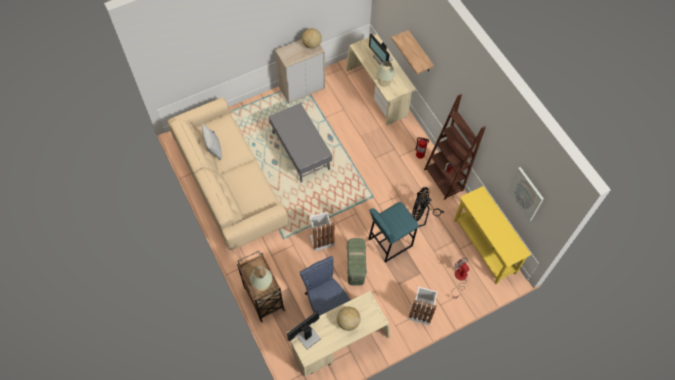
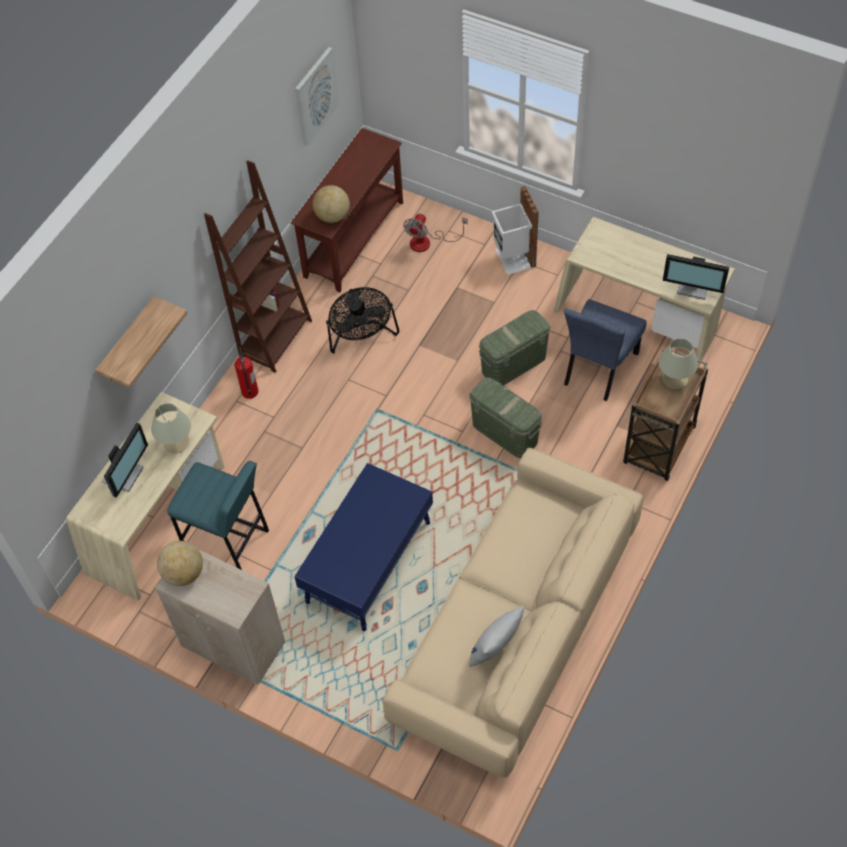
camera: 120 degrees left, 5 degrees down
(300, 150) = (368, 563): grey coffee table -> blue coffee table
(321, 239) = (505, 433): white trash can -> green storage box
(348, 322) = (632, 257): globe -> globe (332, 216)
(389, 243) = (440, 347): turquoise stool -> turquoise stool (229, 544)
(485, 247) = (354, 239): yellow console table -> brown console table

